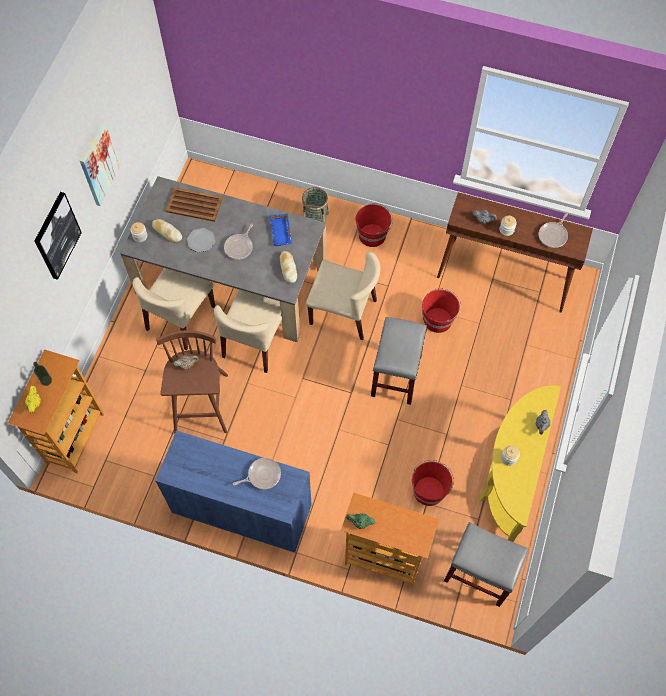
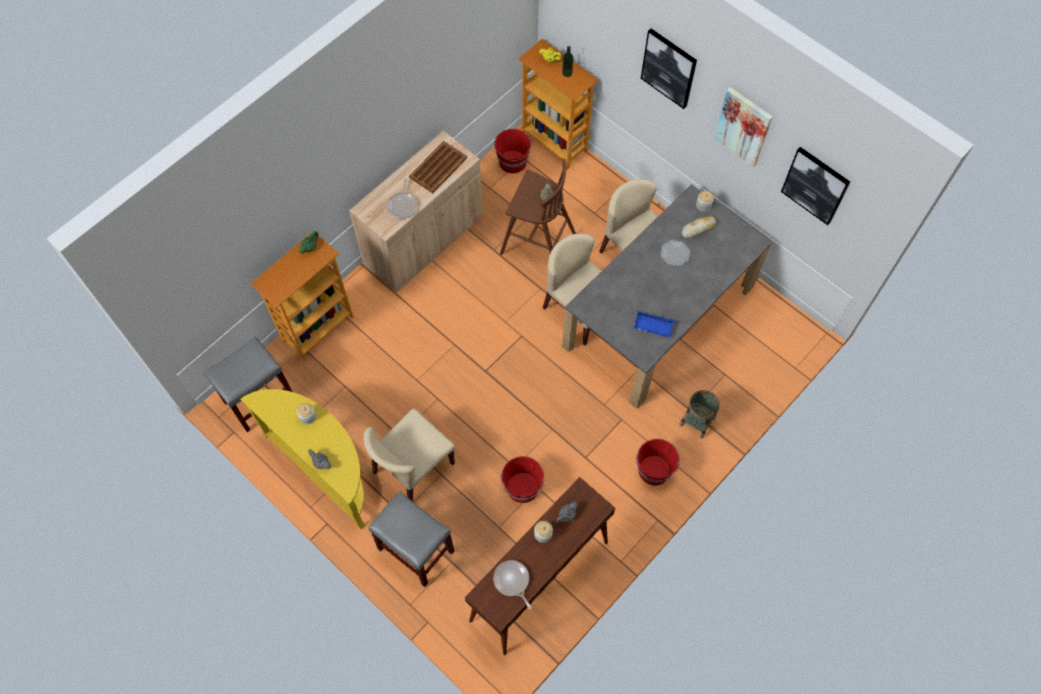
camera: 115 degrees right, 0 degrees up
(134, 102) = (815, 185): none -> picture
(194, 204) = (721, 262): brown tray -> brown tray (438, 167)
(239, 247) = (652, 283): frying pan -> none
(242, 509) = (424, 240): blue cabinet -> beige cabinet
(288, 268) = (607, 316): bread -> none
(344, 312) = (574, 402): beige chair -> beige chair (413, 468)
(396, 376) = (480, 418): grey stool -> grey stool (415, 550)
(429, 490) = (355, 394): red bucket -> red bucket (513, 162)

